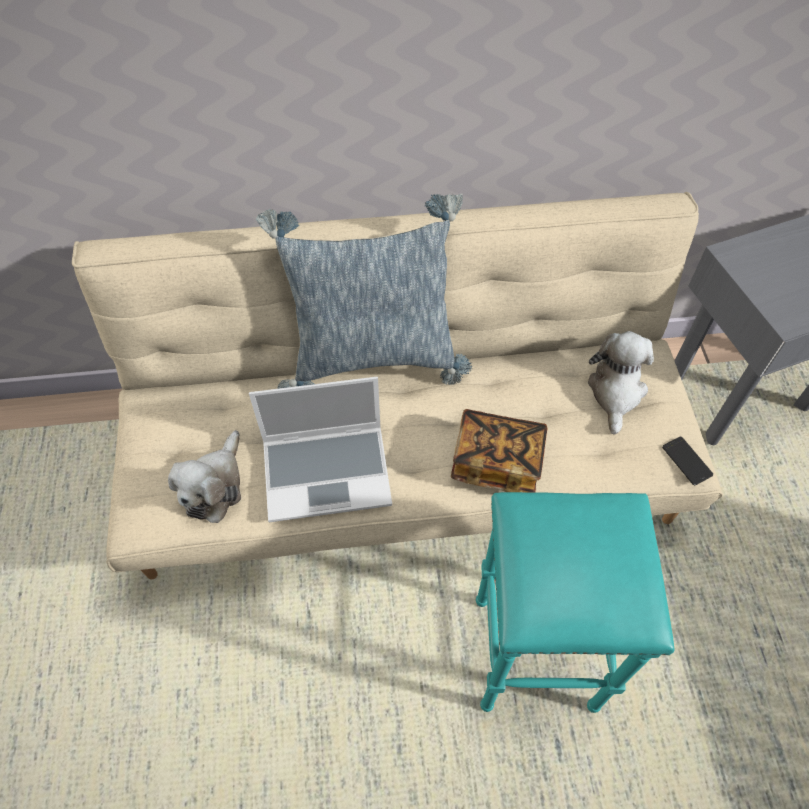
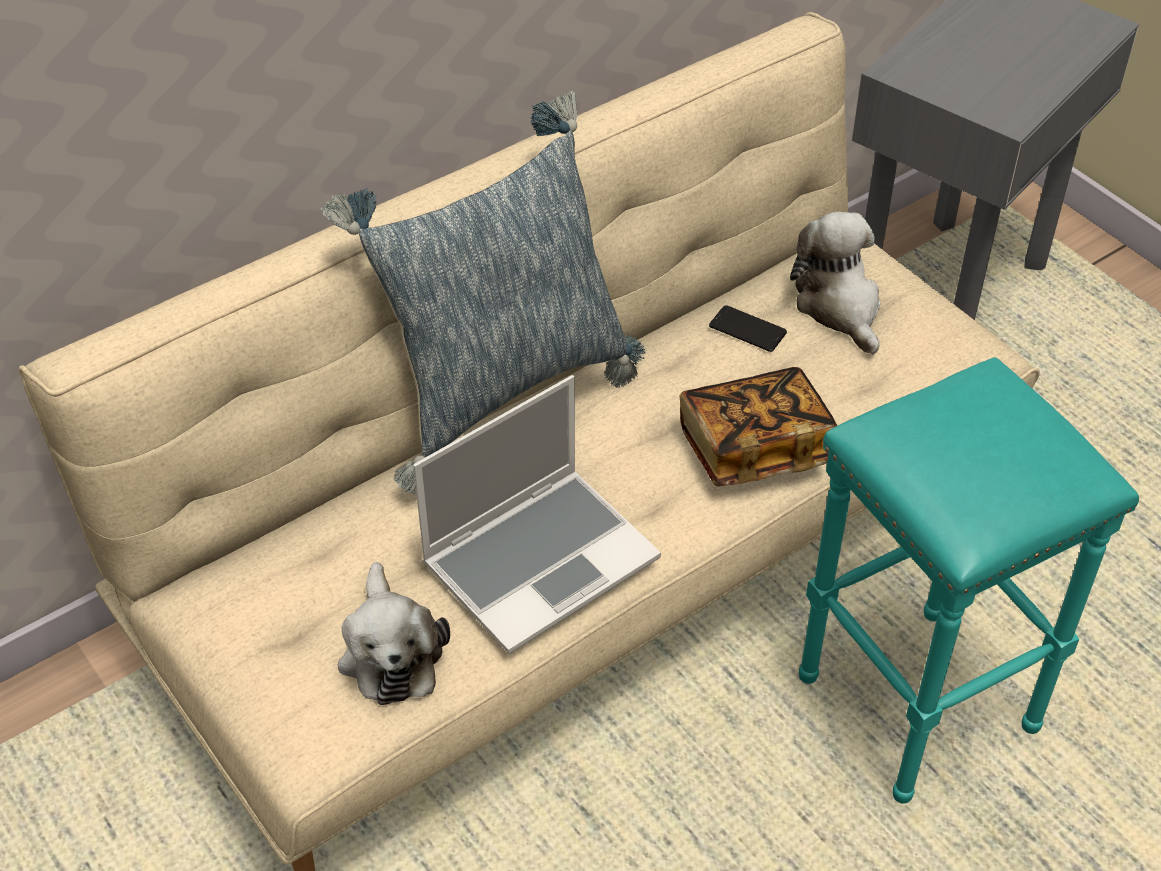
camera: 30 degrees left, 10 degrees down
(687, 461) = (978, 347): phone -> phone (747, 329)

